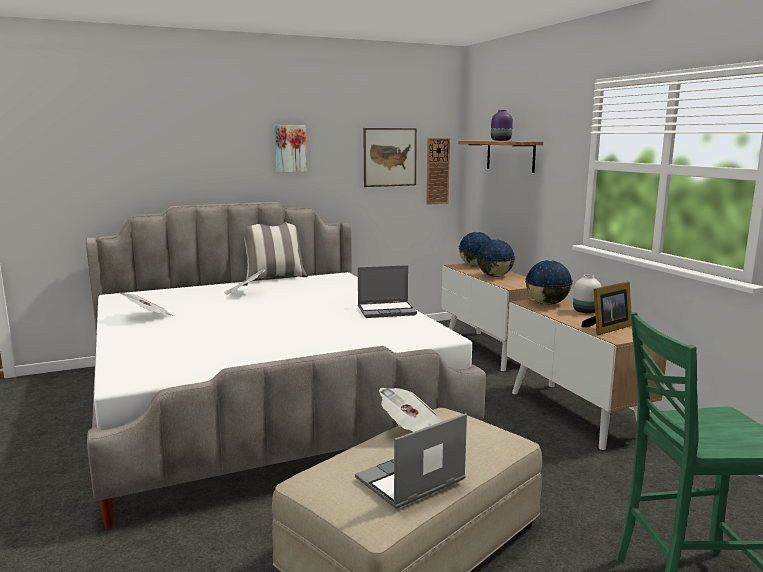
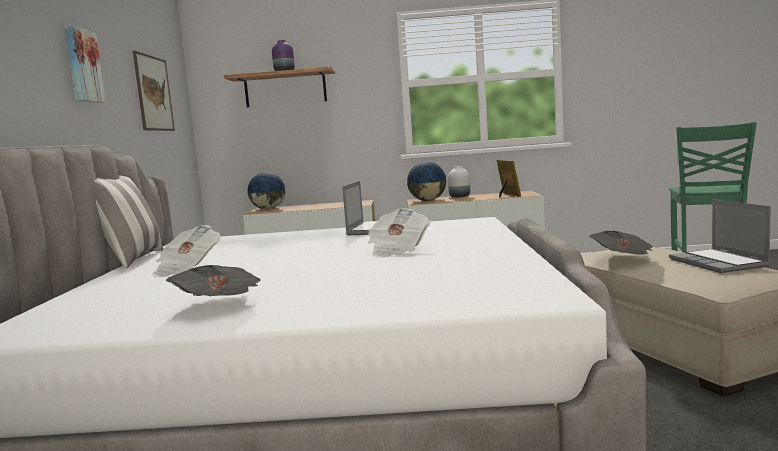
camera: 65 degrees left, 5 degrees down
(292, 329) = (397, 250): none -> newspaper
(437, 171) = (181, 115): wall clock -> none
(495, 276) = (318, 206): globe -> none

